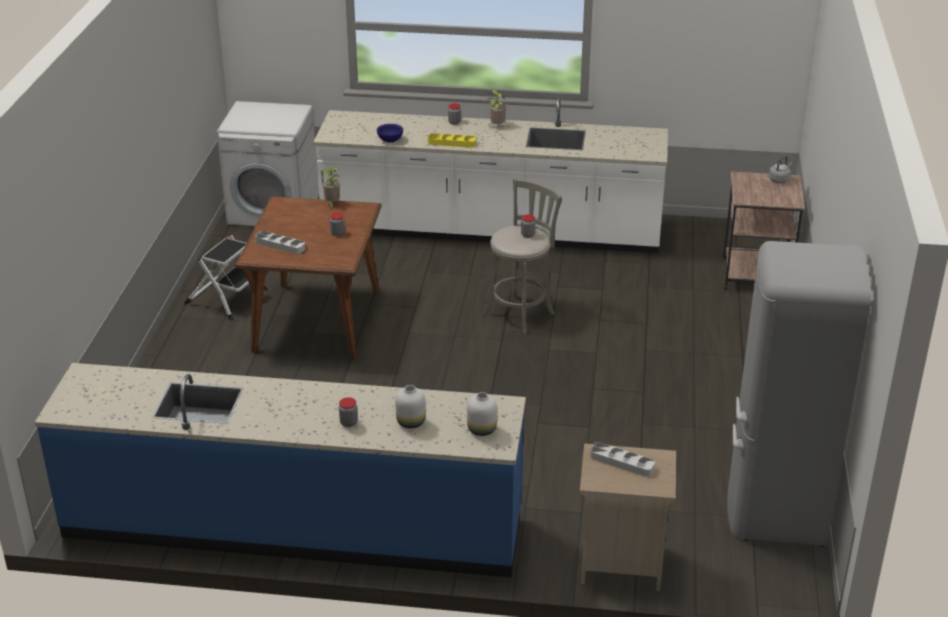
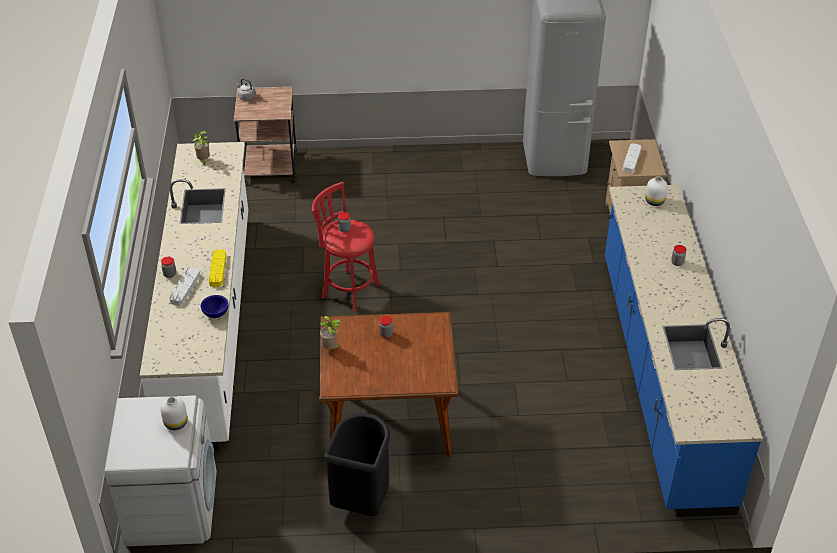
camera: 100 degrees left, 10 degrees up
(226, 298) = (361, 500): step ladder -> black trash can
(280, 245) = (417, 369): grey tray -> grey tray (185, 288)
(410, 422) = (662, 234): white vase -> white vase (175, 423)
(496, 126) = (178, 245): potted plant -> potted plant (203, 161)
(521, 312) = (348, 290): grey stool -> red stool

